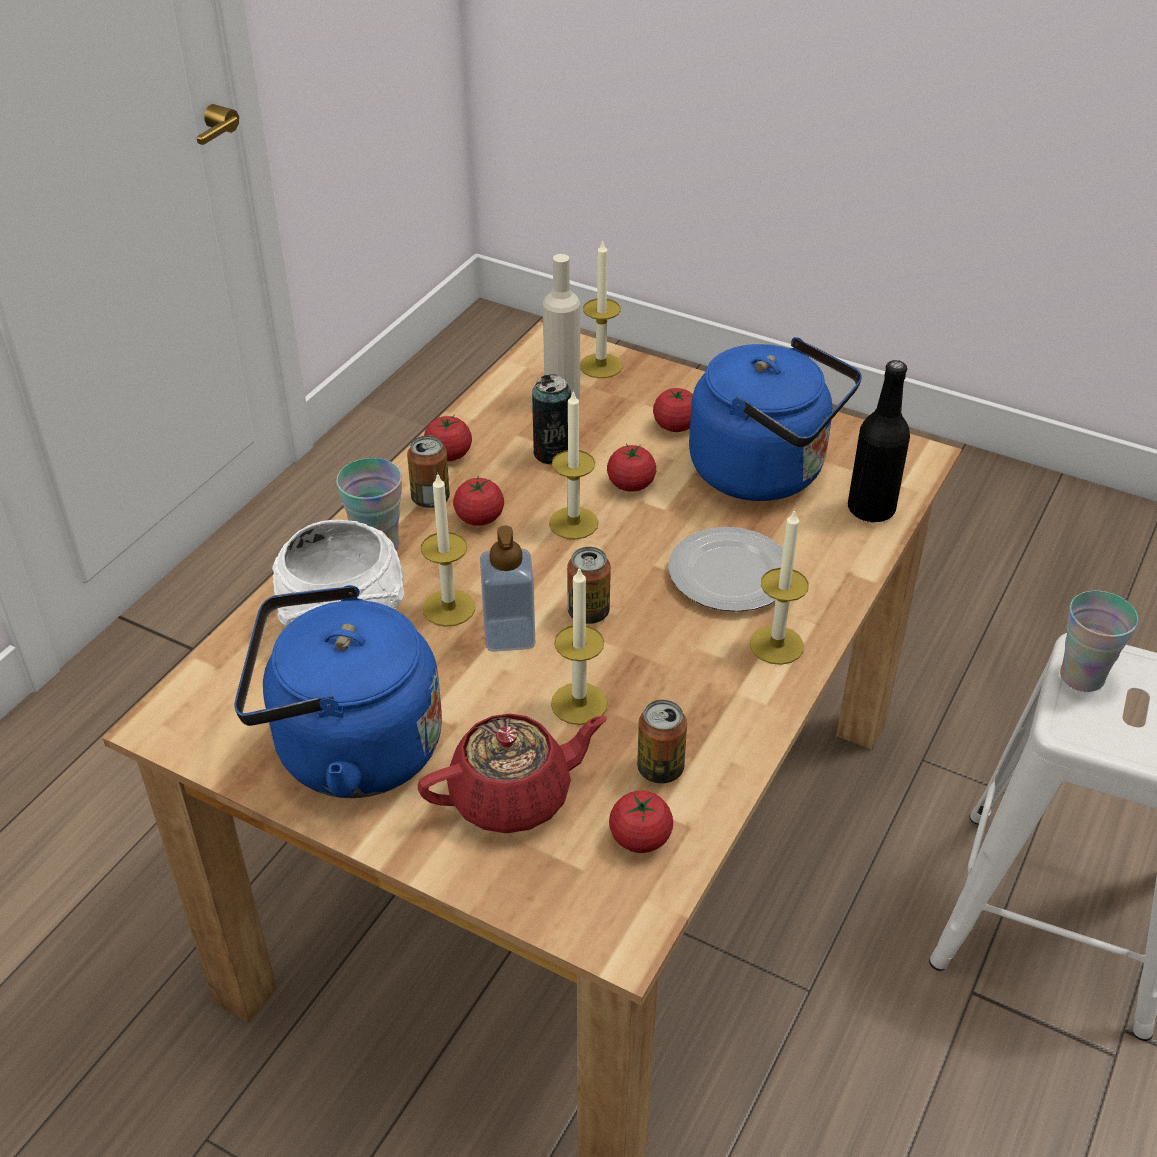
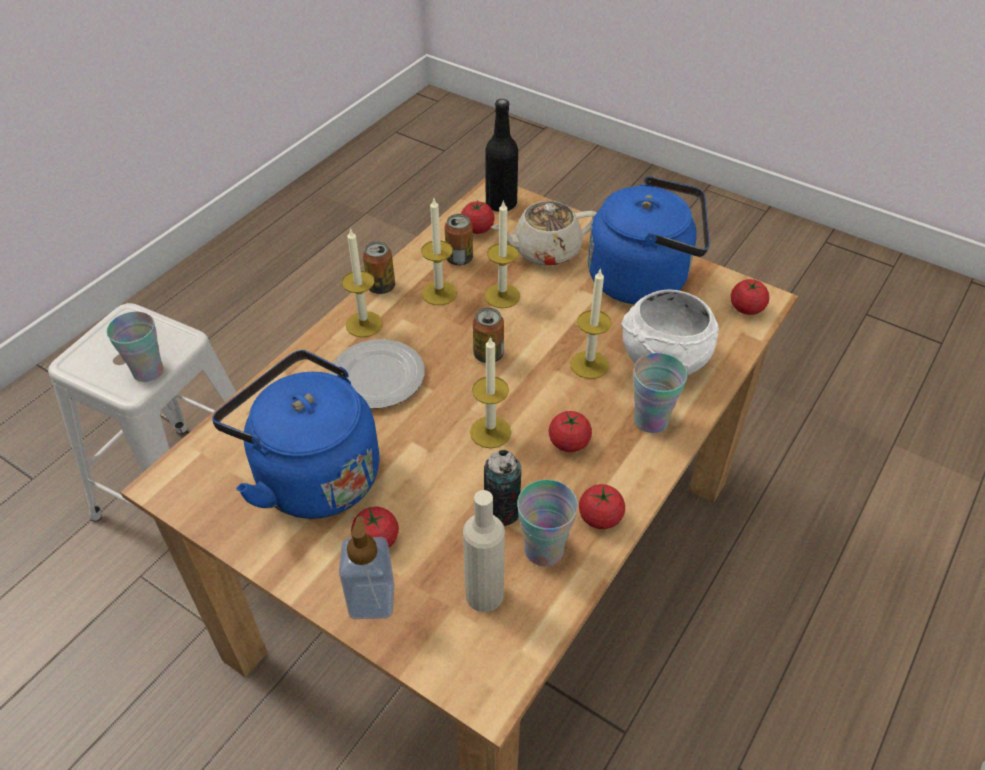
camera: 175 degrees left, 5 degrees up
(430, 499) = (612, 466): can -> can (381, 287)
(507, 428) = (544, 550): none -> cup
(509, 635) = (545, 342): soap dispenser -> soap dispenser (372, 600)
(513, 796) = (545, 251): red teapot -> beige teapot
(601, 366) = (435, 644): candle -> candle (439, 293)
(631, 484) = (435, 469): tomato -> tomato (746, 308)
(871, 509) = (240, 429): black bottle -> black bottle (501, 204)

